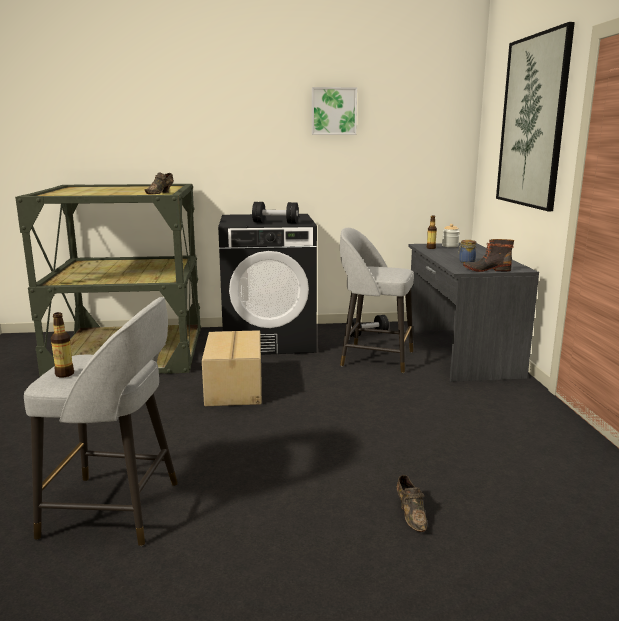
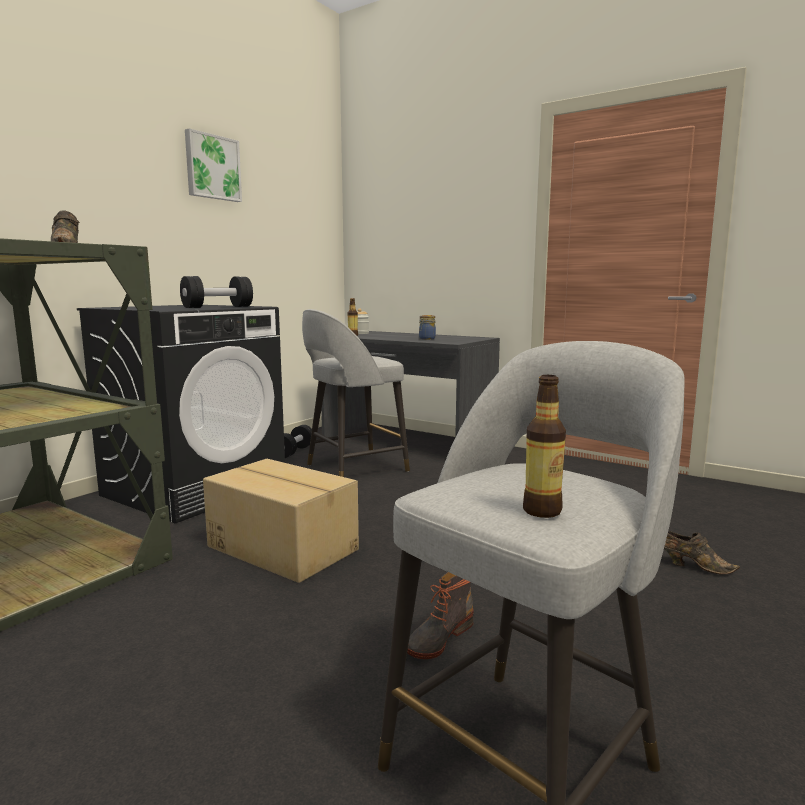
camera: 50 degrees left, 5 degrees down
(486, 269) = (465, 340): boot -> boot (438, 638)
(532, 122) = (451, 197): picture -> none

